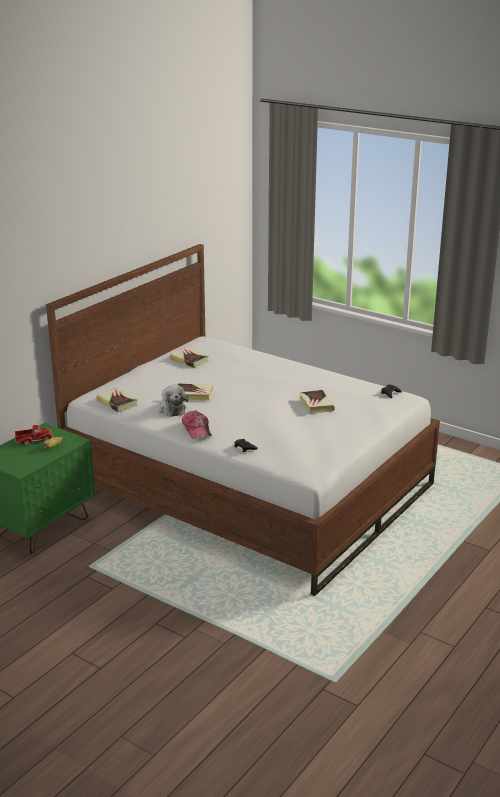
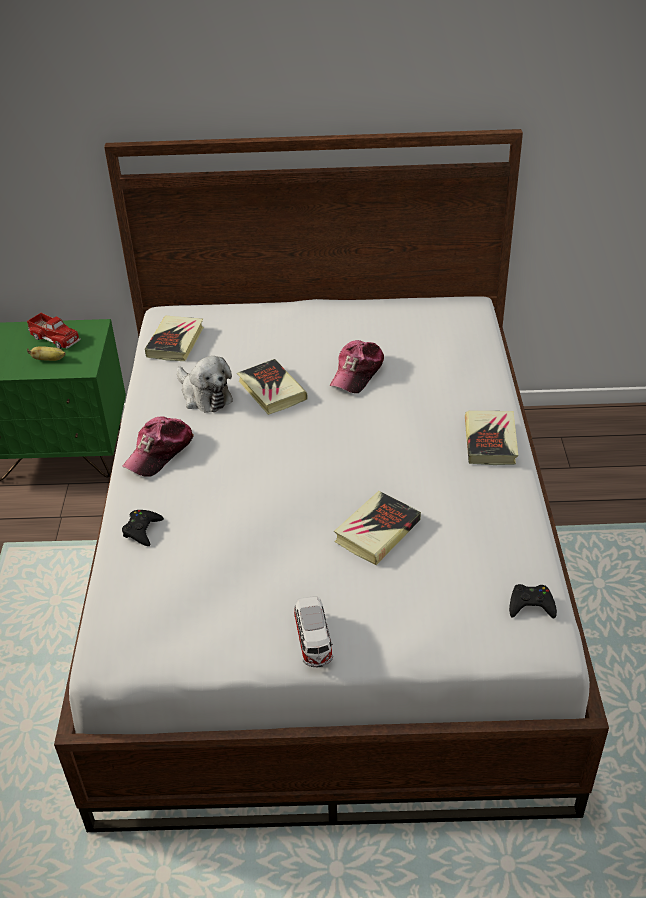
camera: 55 degrees right, 15 degrees up
(171, 409) = (204, 395): plush toy -> plush toy turned 75 degrees counterclockwise
(189, 360) = (382, 328): book -> book (490, 441)
(212, 375) = (357, 373): none -> cap
(357, 434) = (313, 641): none -> toy car

